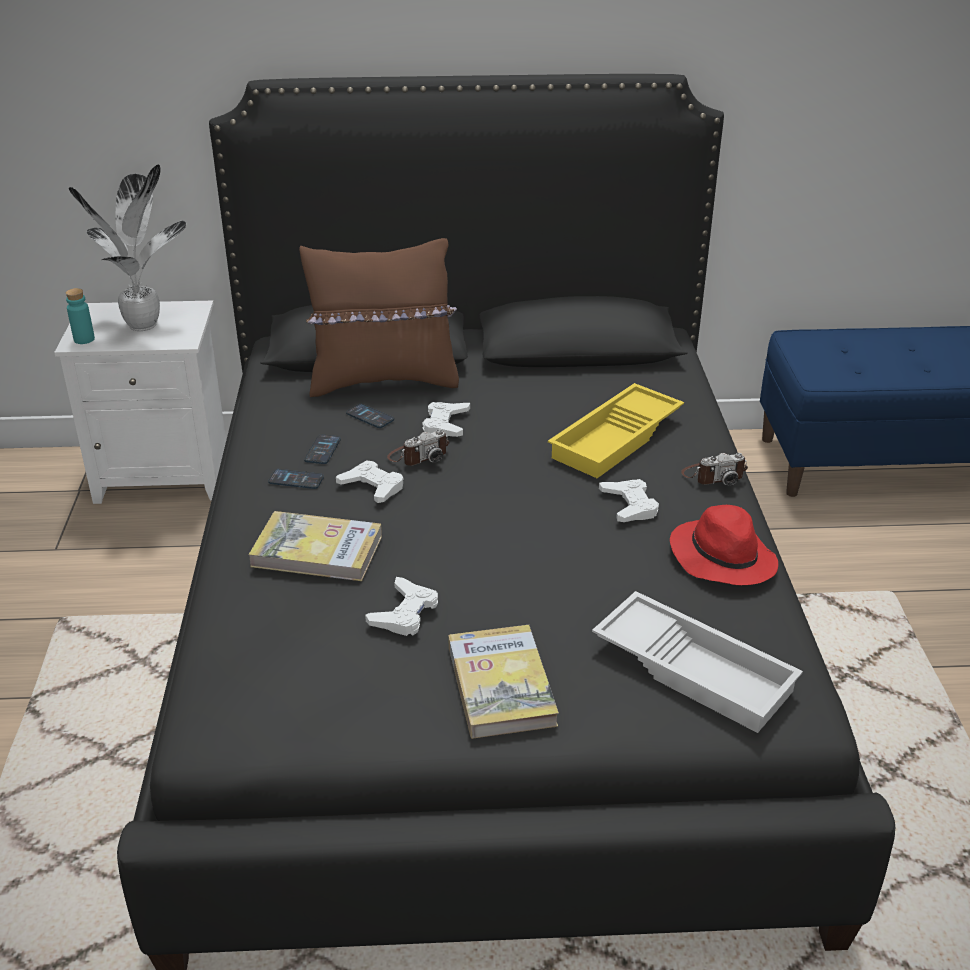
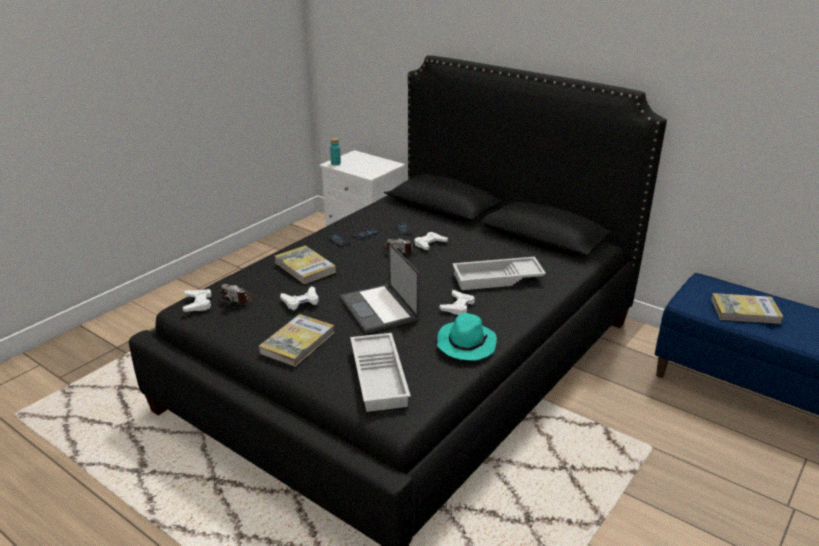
camera: 40 degrees right, 5 degrees down
(145, 326) = (364, 165): potted plant -> none
(372, 487) = (361, 254): white game controller -> white game controller (198, 303)
(384, 381) = (430, 218): brown pillow -> none
(535, 564) = (379, 309): none -> laptop
(617, 439) = (497, 279): yellow tray -> white tray
(713, 475) = (520, 312): camera -> camera (237, 298)
(721, 557) = (465, 344): red hat -> turquoise hat
(885, 361) = (745, 311): none -> book

